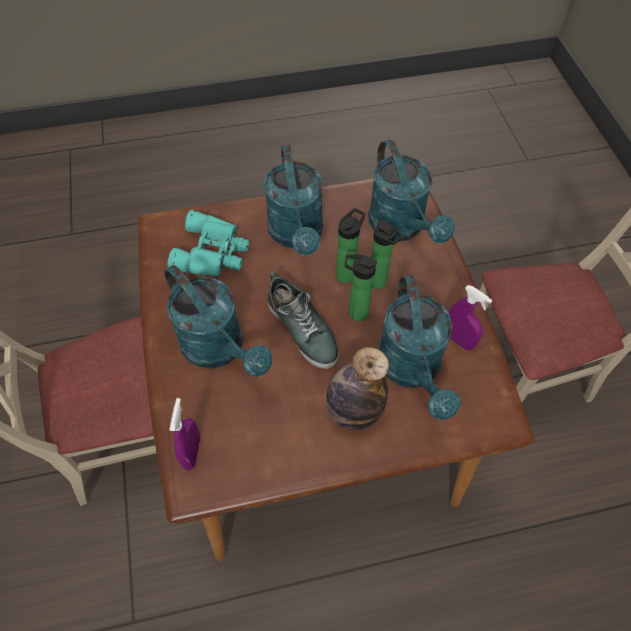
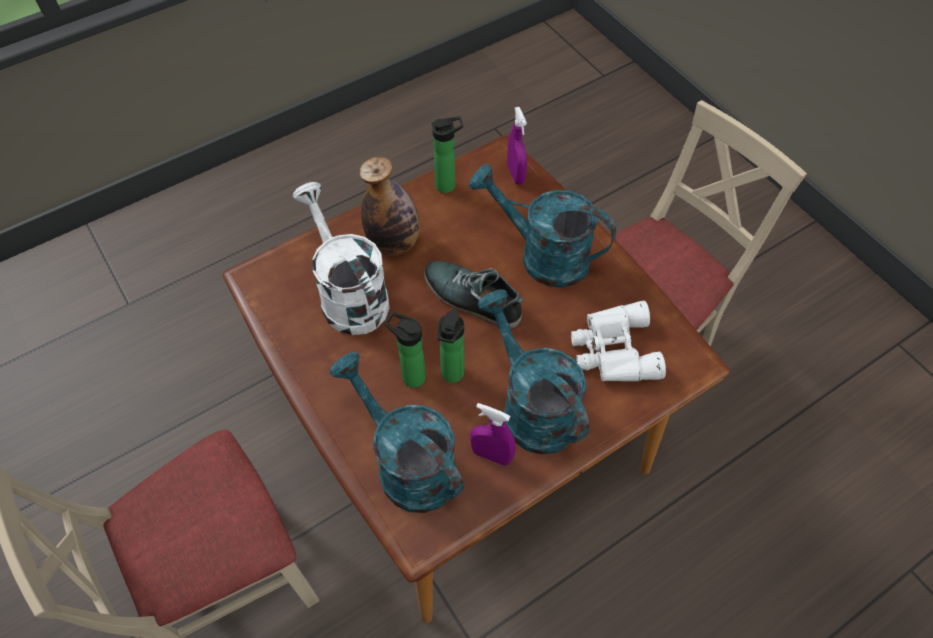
camera: 160 degrees right, 0 degrees up
(213, 252) = (612, 350): turquoise binoculars -> white binoculars
(355, 312) = (425, 334): bottle -> bottle (448, 185)
(412, 370) = (348, 294): turquoise watering can -> white watering can
(458, 340) = (308, 340): purple spray bottle -> purple spray bottle (491, 455)

